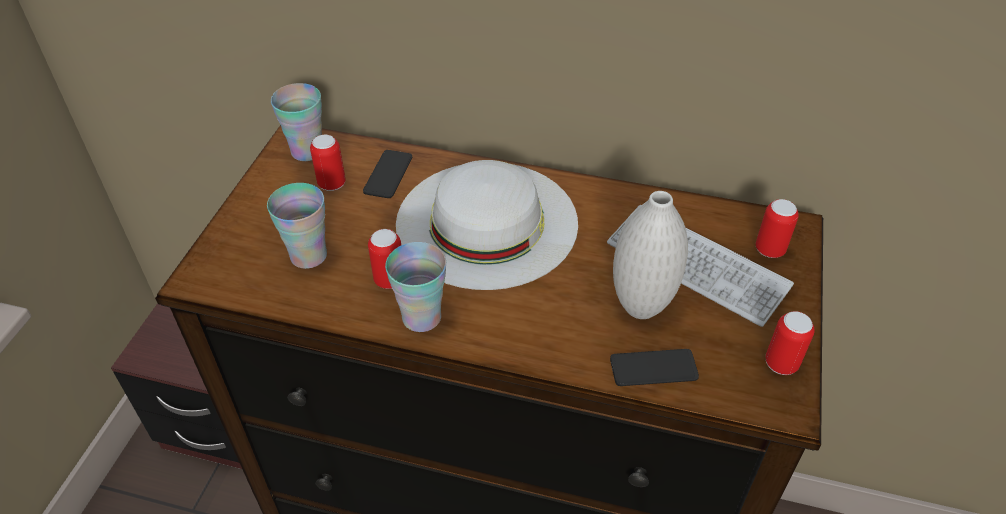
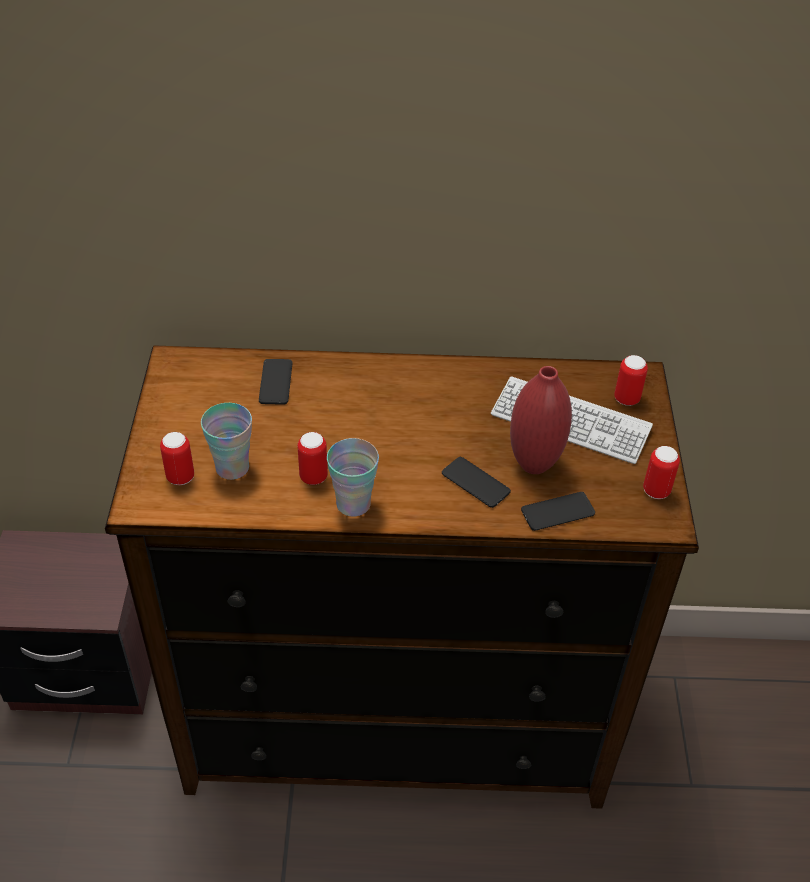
camera: 15 degrees left, 0 degrees up
(307, 151) = (190, 371): cup -> none
(332, 184) = (226, 399): can -> can (180, 477)
(487, 222) = (381, 412): white hat -> none
(566, 317) = (475, 482): none -> phone
(641, 307) = (534, 464): white vase -> red vase

